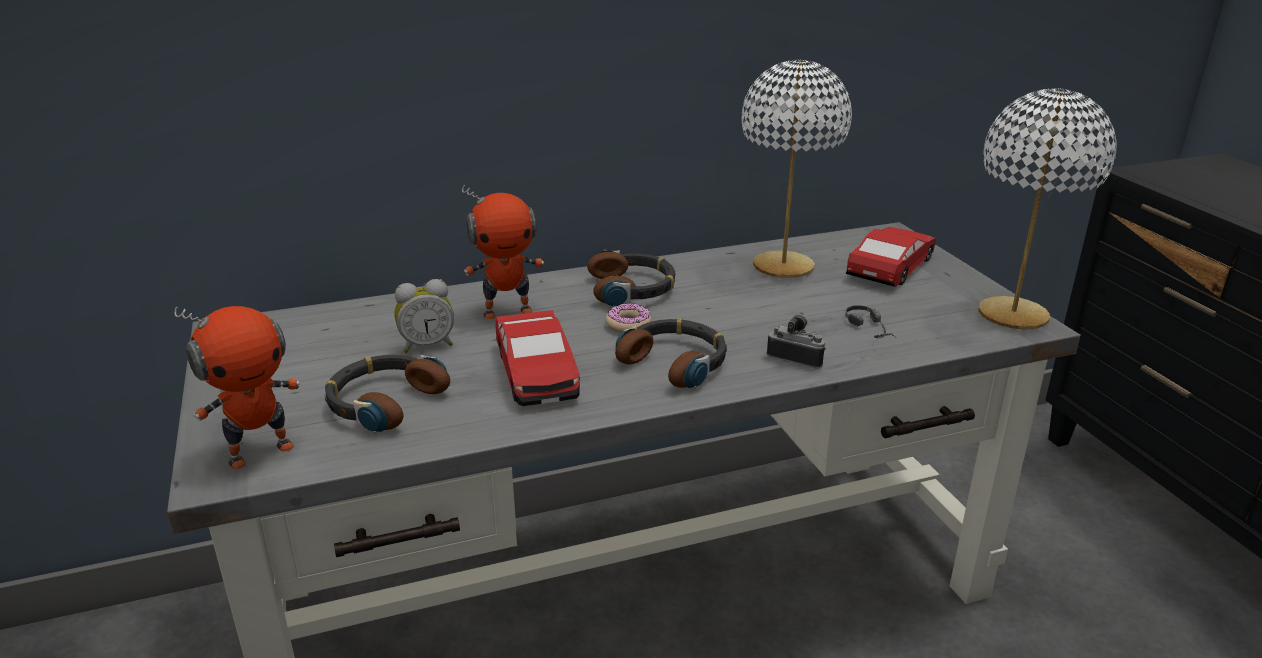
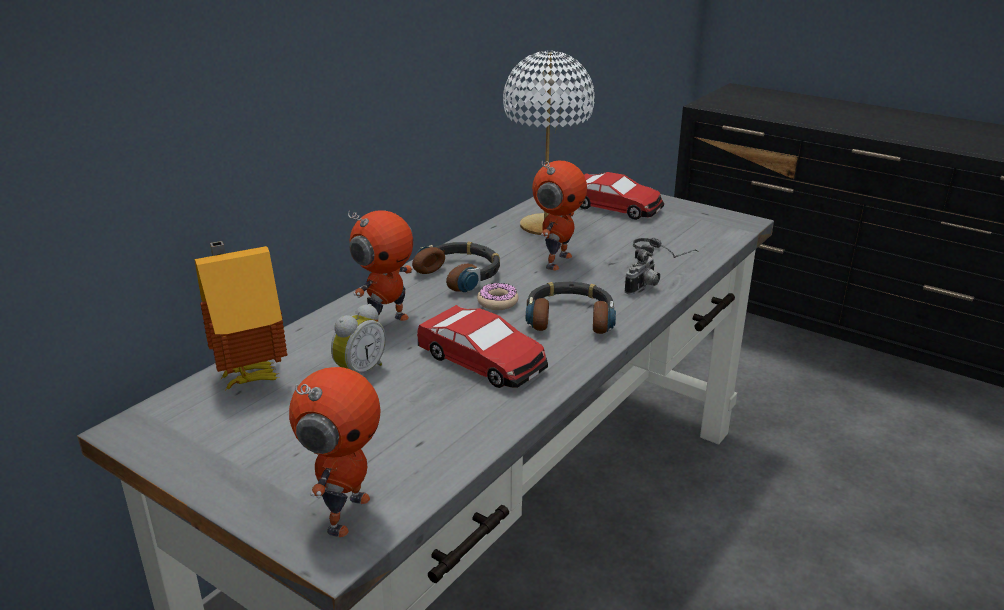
camera: 35 degrees left, 0 degrees up
(348, 319) = (250, 376): none -> toy house
(384, 401) = (392, 429): headphones -> none
(744, 304) = (556, 261): none -> toy robot
(796, 358) = (643, 288): camera -> camera turned 135 degrees clockwise
(891, 267) = (614, 207): toy car -> toy car turned 120 degrees clockwise
(1013, 315) = (725, 219): white table lamp -> none

